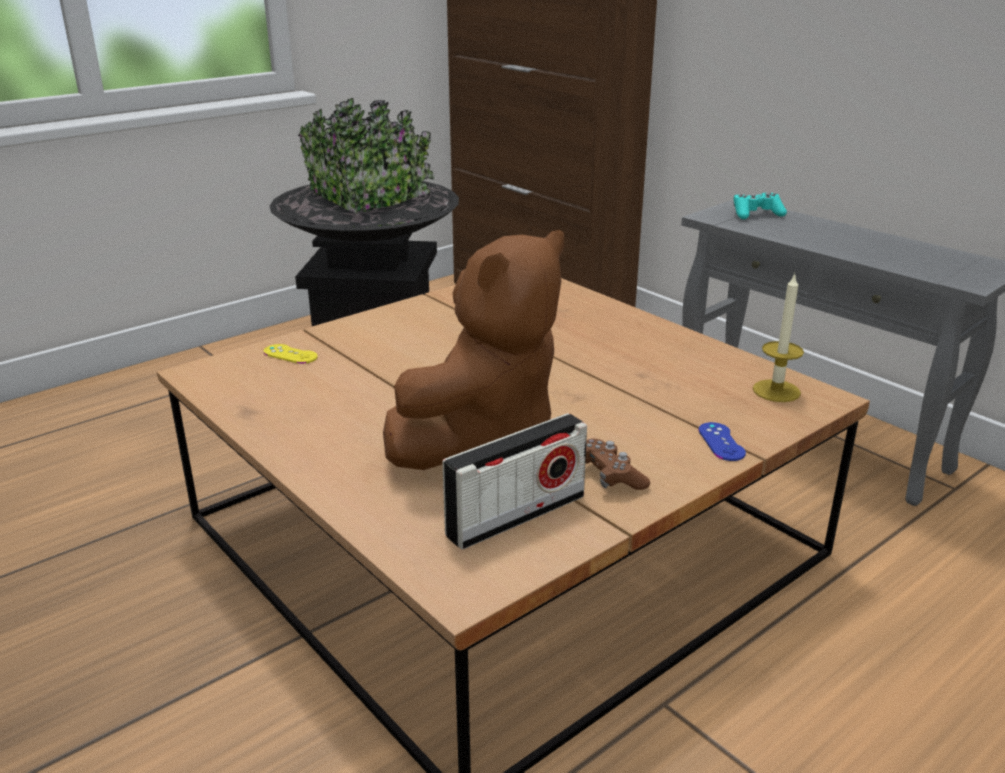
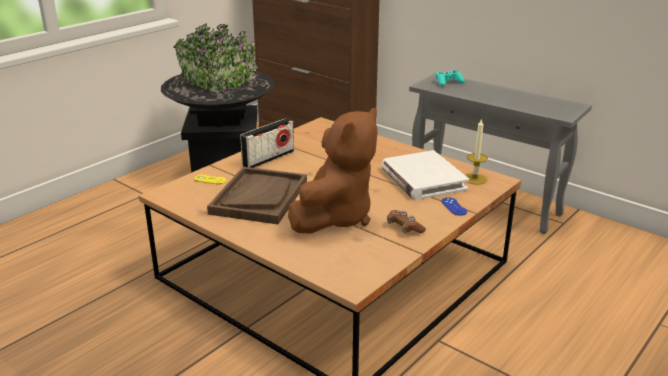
camera: 10 degrees left, 0 degrees up
(360, 392) = (259, 197): none -> brown tray
(516, 515) = (365, 250): radio -> radio (268, 158)
(674, 384) = (423, 179): none -> white book

